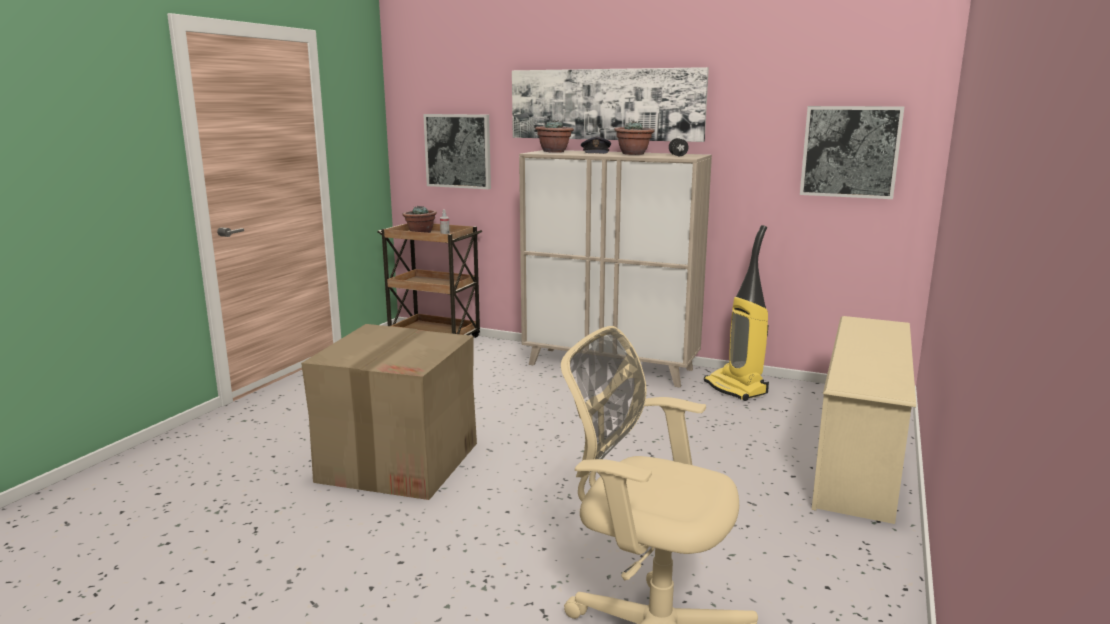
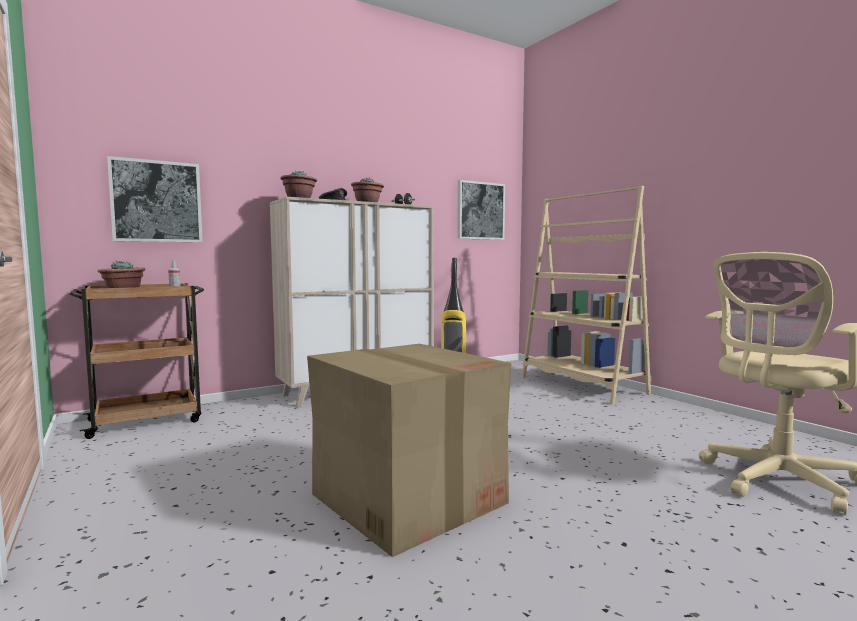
camera: 55 degrees left, 10 degrees down
(605, 104) = (321, 166): picture -> none
(860, 461) = (582, 385): beige shoe rack -> beige bookcase

